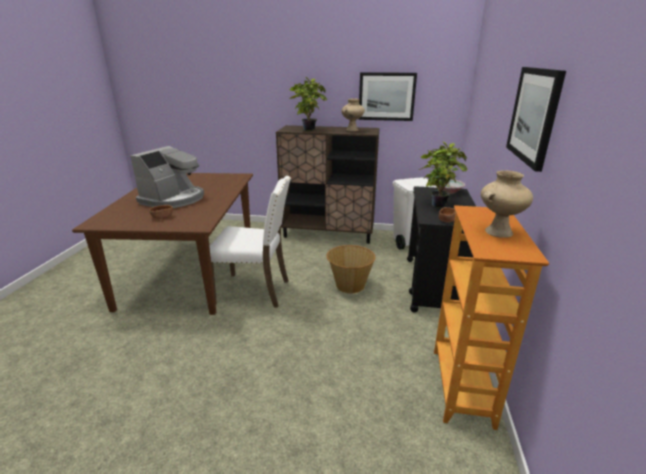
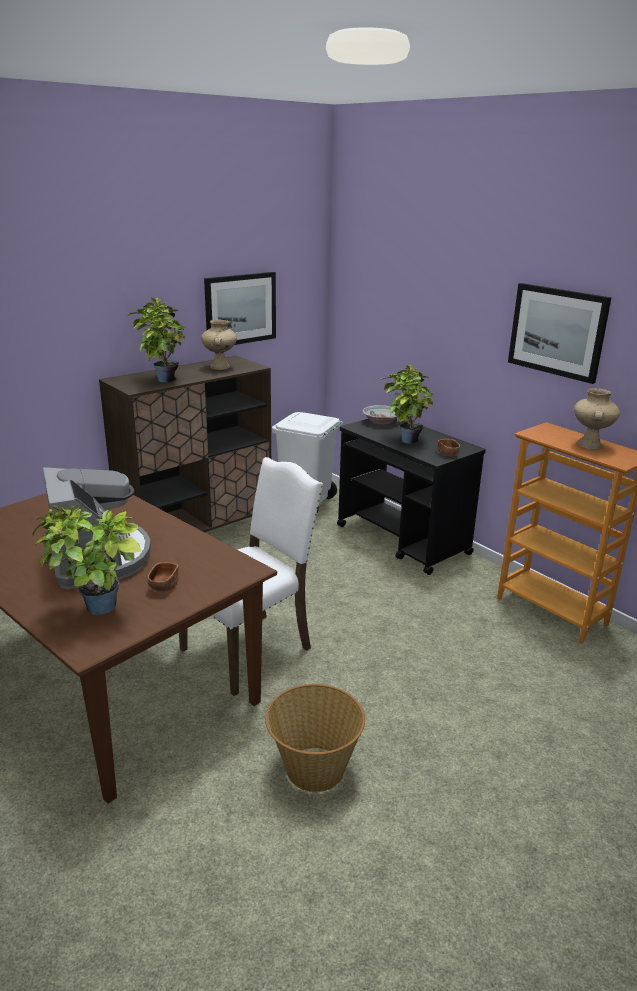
camera: 50 degrees left, 0 degrees up
(124, 214) = (94, 612): none -> potted plant
(349, 285) = (333, 582): basket -> basket (313, 769)

